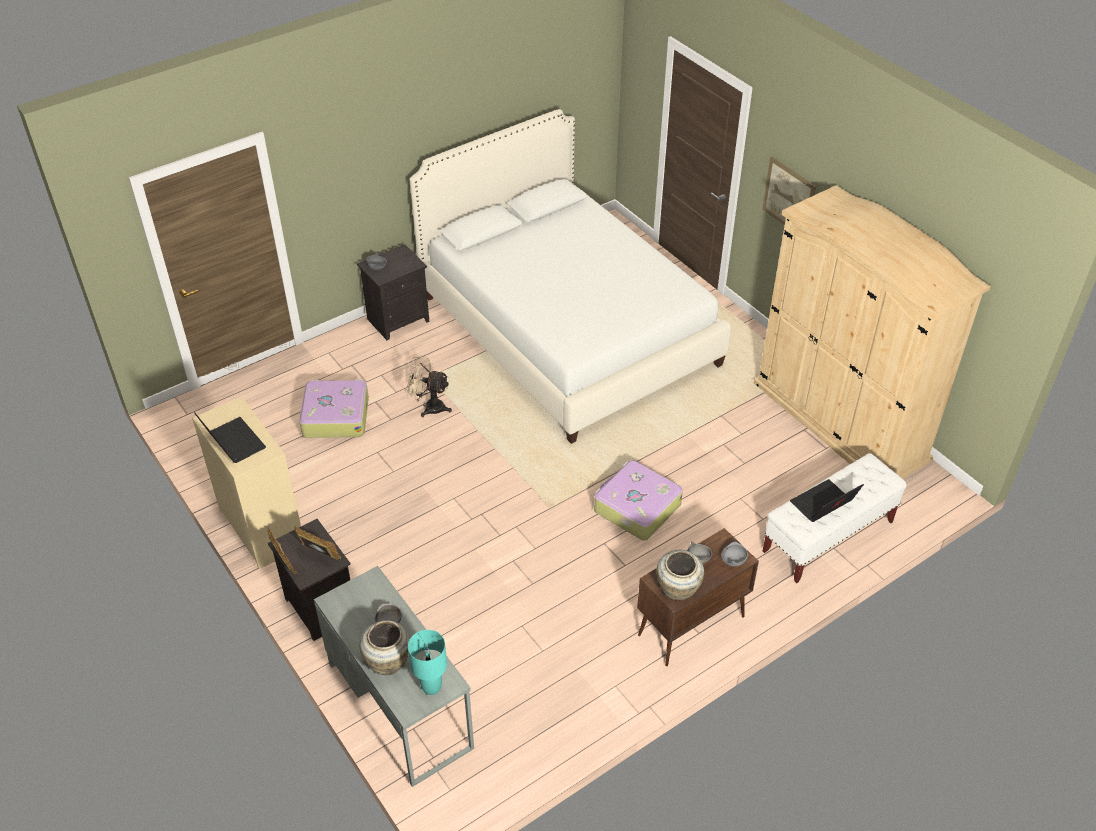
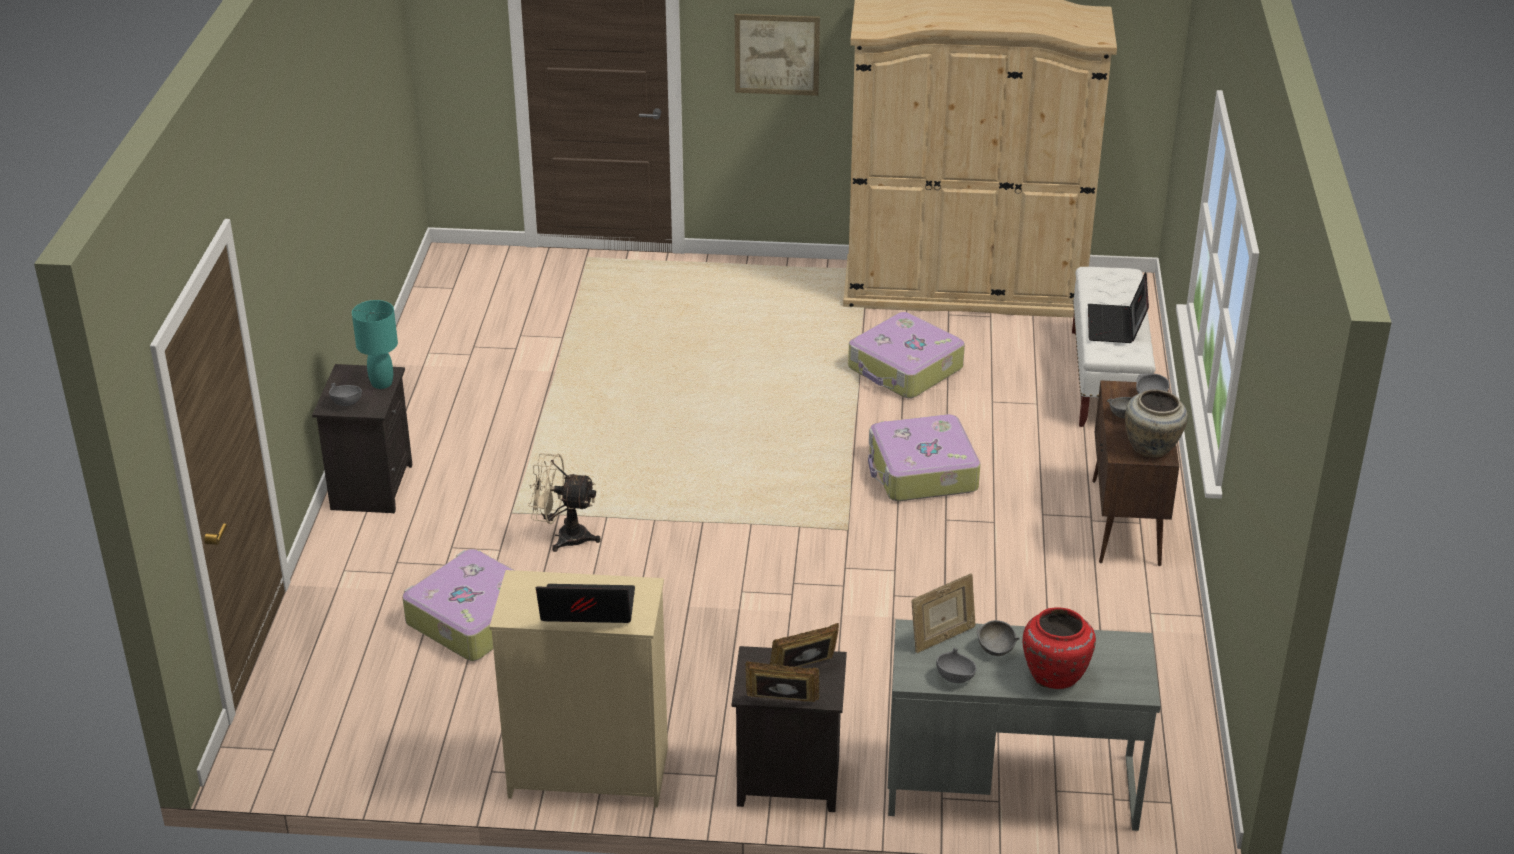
camera: 50 degrees left, 10 degrees down
(348, 619) = (955, 677): none -> grey bowl
(377, 594) = (942, 638): none -> picture frame
(388, 662) = (1055, 675): beige vase -> red vase
(429, 407) = (564, 537): beige fan -> beige fan turned 45 degrees clockwise
(431, 687) = (1125, 660): turquoise table lamp -> turquoise table lamp (381, 383)
(568, 329) = (584, 375): white bed -> none
(725, 443) = (905, 369): none -> suitcase

